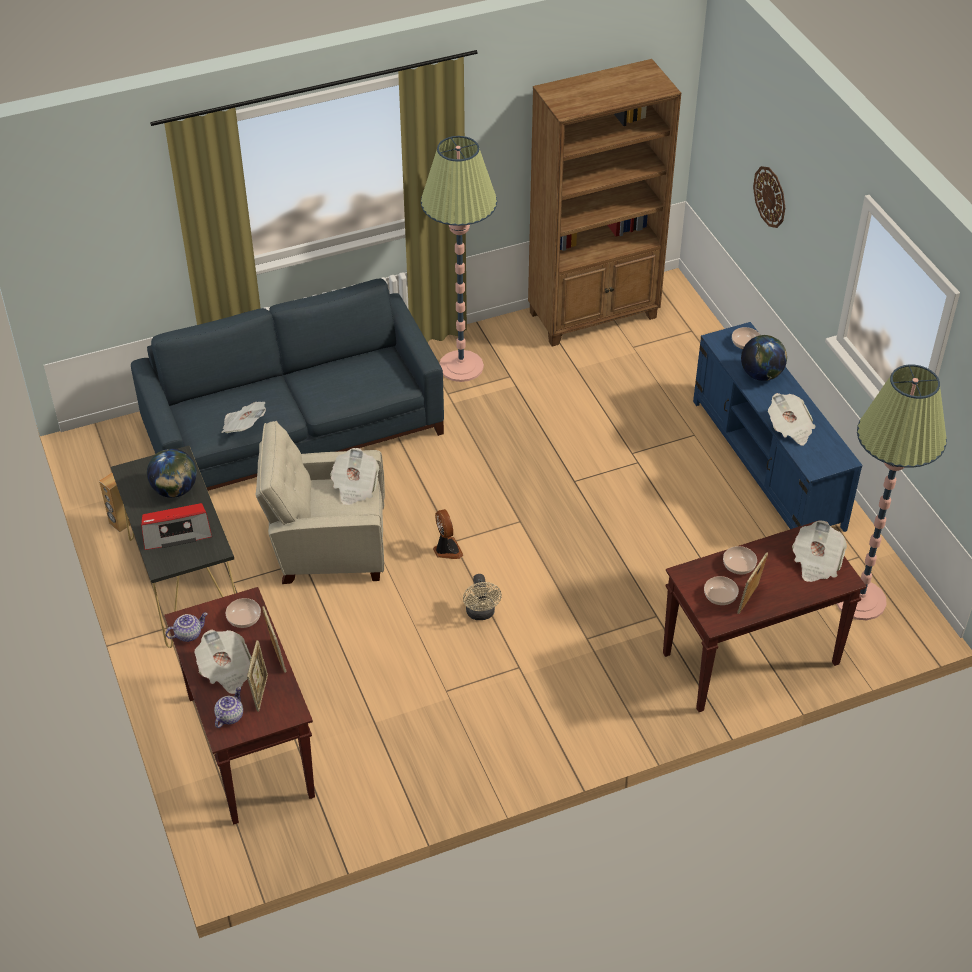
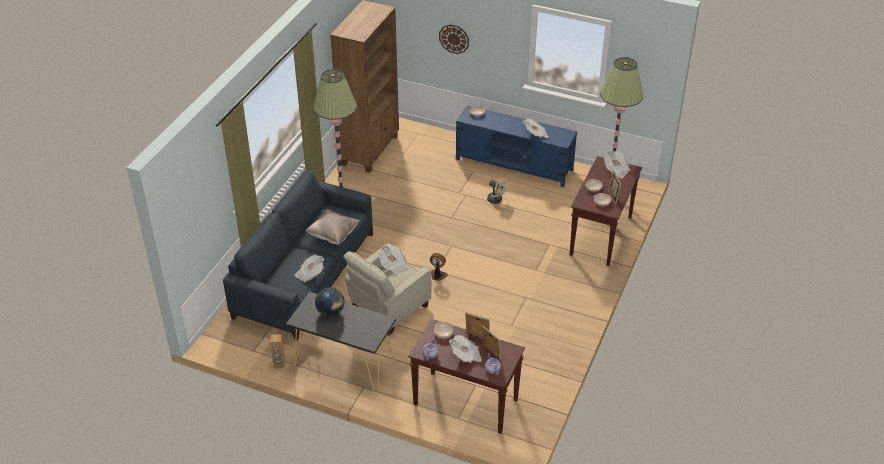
camera: 45 degrees left, 5 degrees down
(176, 533) = (357, 327): radio -> none
(339, 394) = (333, 235): none -> beige pillow
(481, 614) = (485, 289): beige fan -> beige fan (496, 200)
(761, 375) = (498, 121): globe -> none

